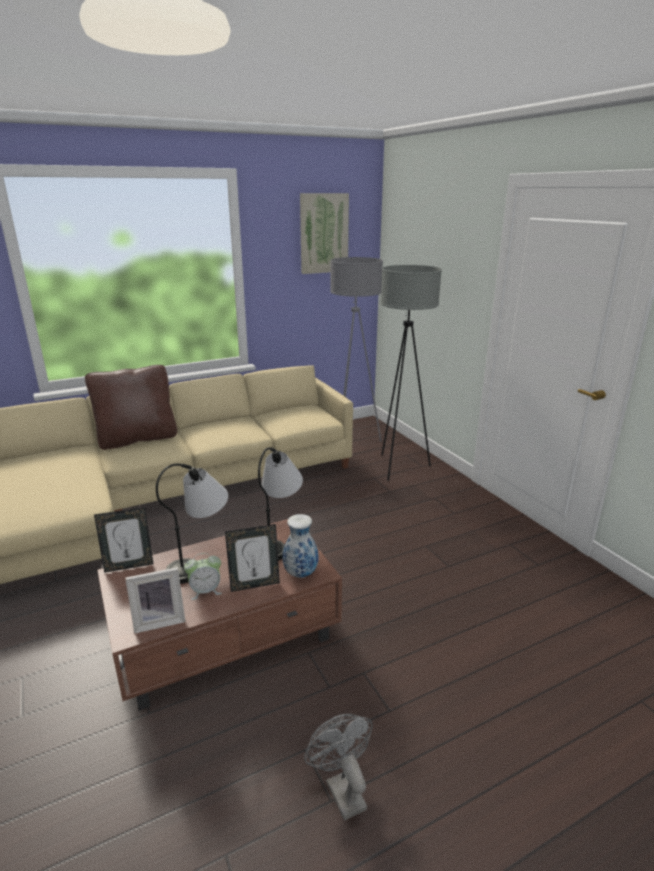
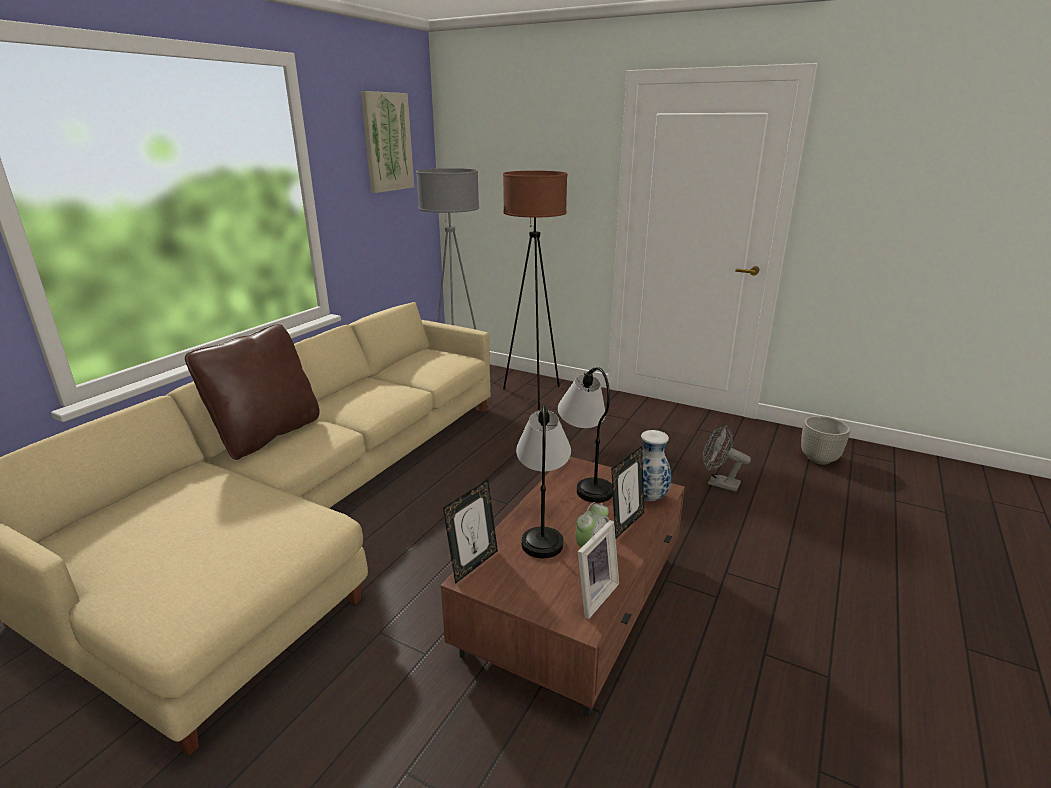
camera: 35 degrees left, 0 degrees up
(341, 789) = (824, 664): grey fan -> grey fan (718, 483)
(399, 467) = (533, 395): grey floor lamp -> brown floor lamp
(606, 622) = (819, 459): none -> grey planter

